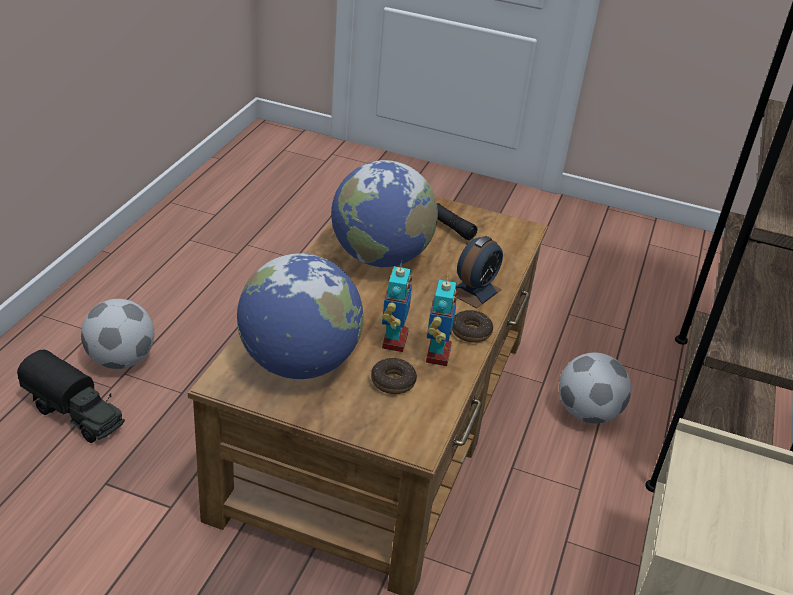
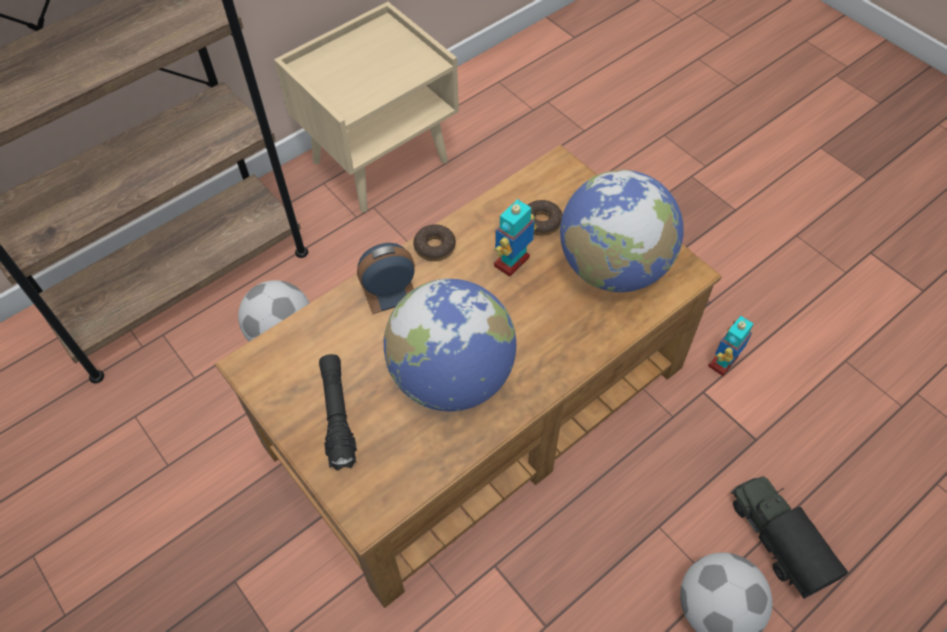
camera: 145 degrees left, 20 degrees up
(437, 354) = (484, 234): toy robot -> toy robot (723, 363)

